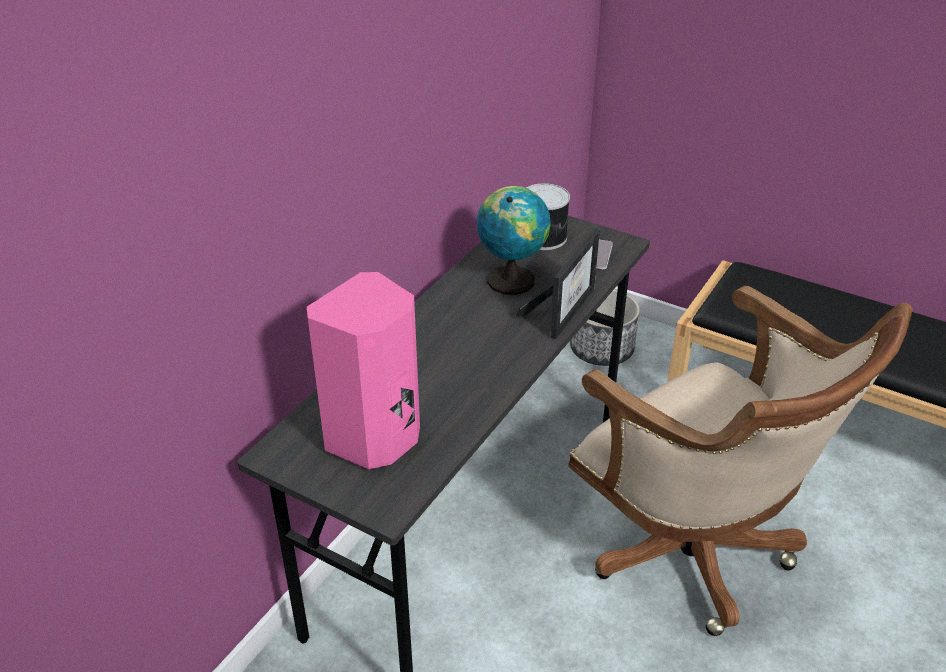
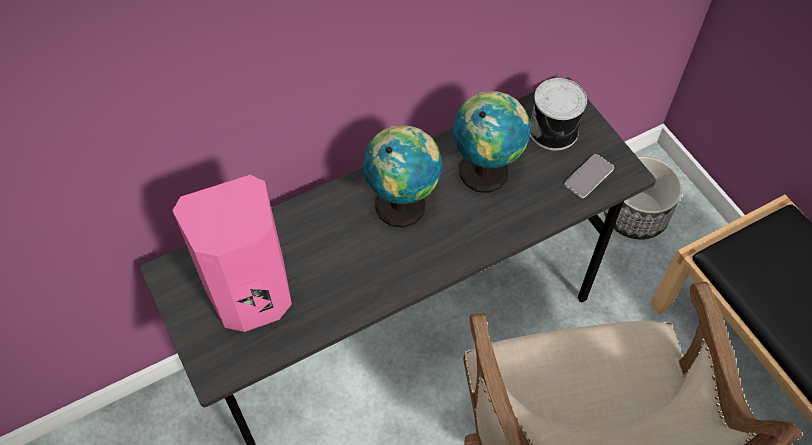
camera: 30 degrees right, 20 degrees up
(460, 324) = (403, 204): none -> globe
(564, 309) = (508, 229): picture frame -> none

